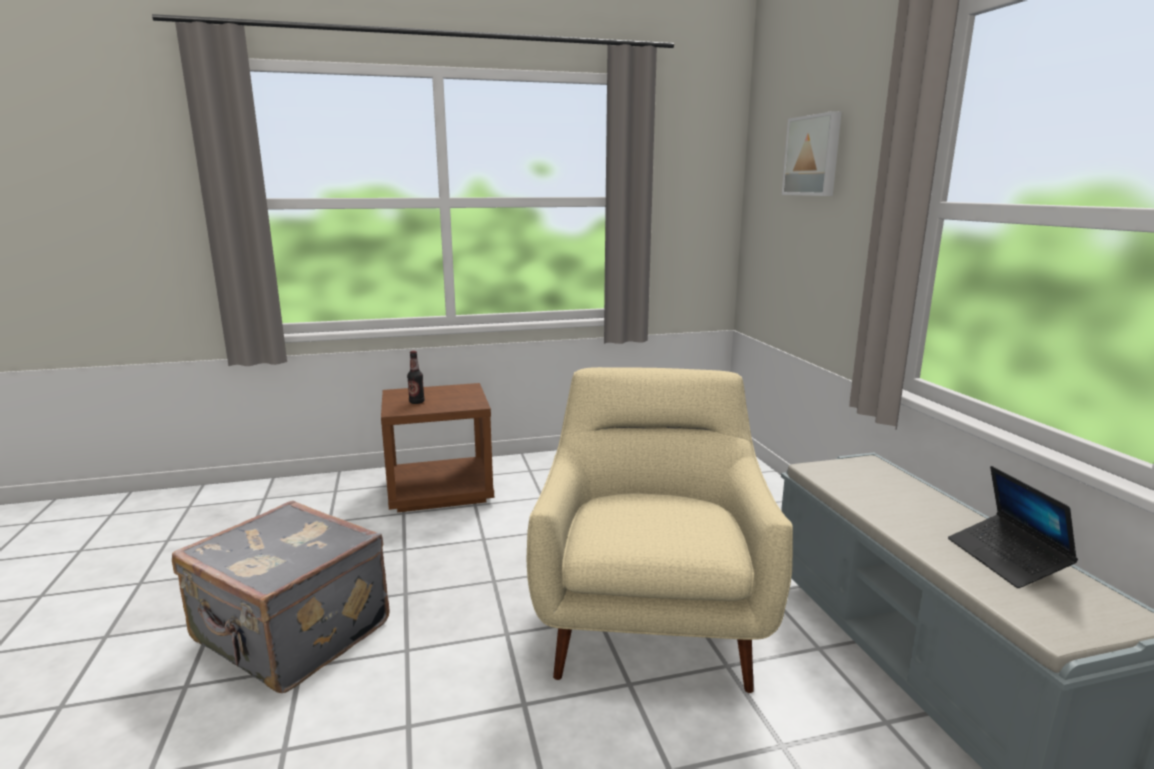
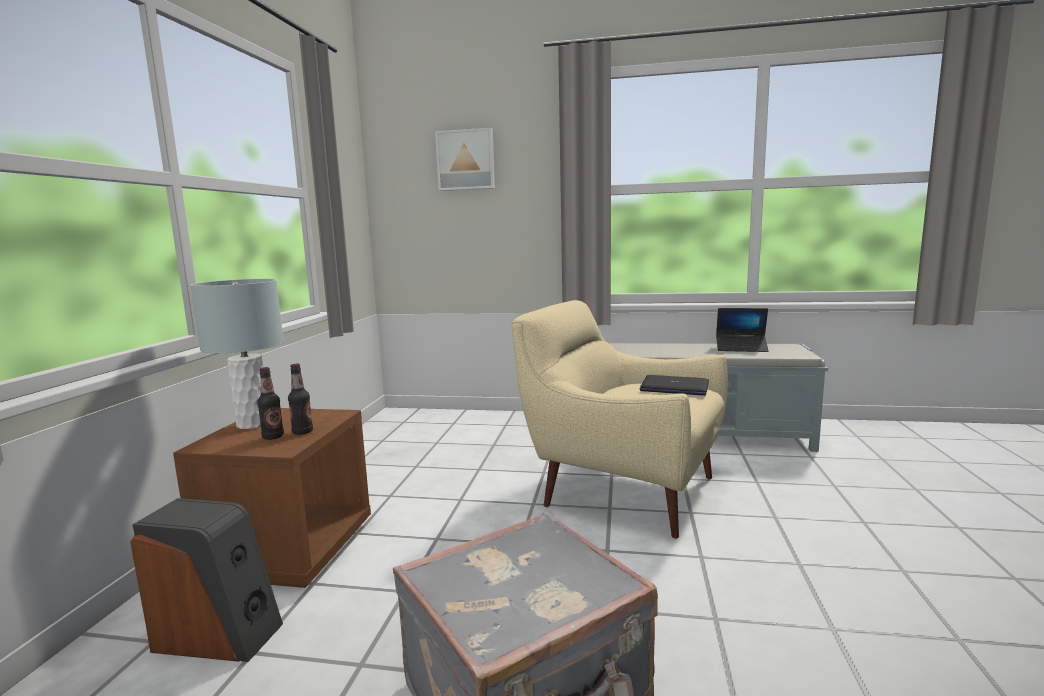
camera: 65 degrees left, 5 degrees down
(343, 506) = (219, 635): none -> speaker
(429, 406) = (302, 432): none -> bottle
(440, 390) = (253, 424): none -> grey table lamp
(692, 527) = (674, 387): none -> laptop

